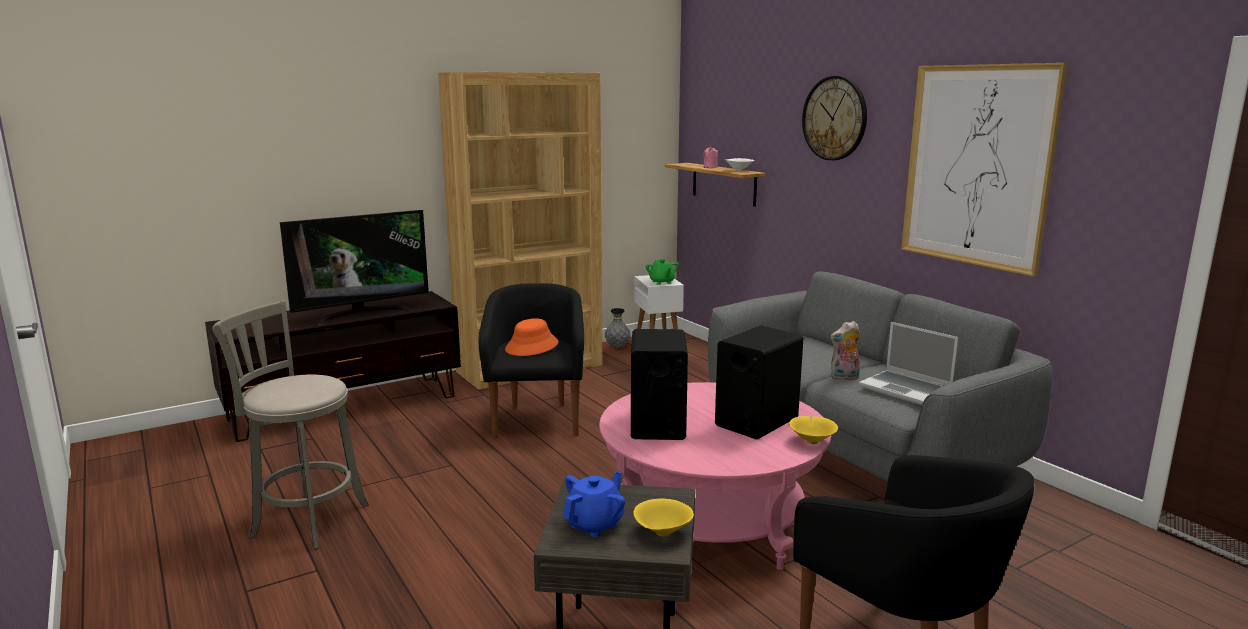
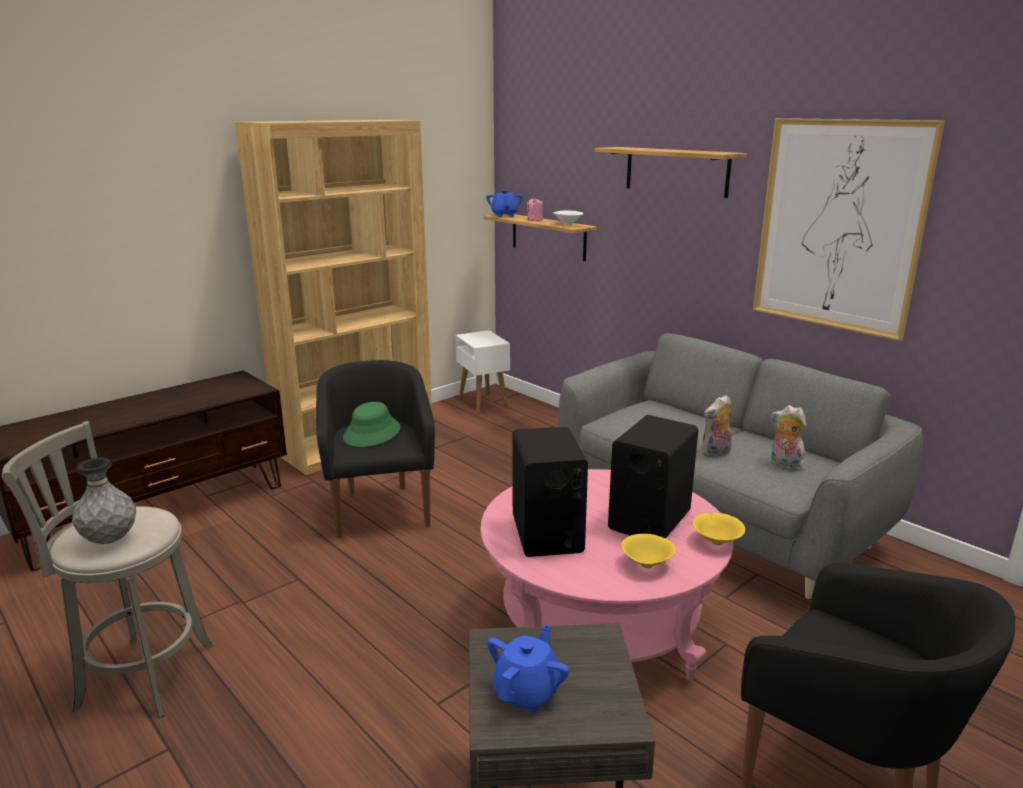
camera: 10 degrees left, 5 degrees up
(361, 313) = (169, 407): television -> none
(532, 346) = (372, 433): orange hat -> green hat
(617, 347) = (443, 410): grey vase -> grey vase (110, 540)
(662, 282) = (486, 341): green teapot -> none
(662, 533) = (607, 697): yellow bowl -> yellow bowl (646, 565)
(684, 164) = (504, 215): none -> blue teapot
(834, 118) = (676, 171): wall clock -> shelf
(906, 389) = (784, 465): laptop -> plush toy

